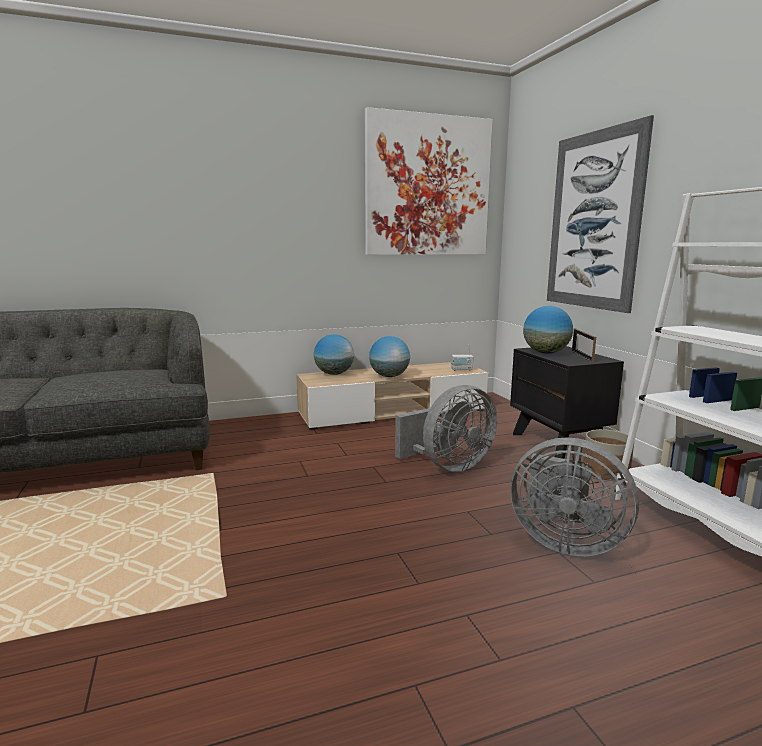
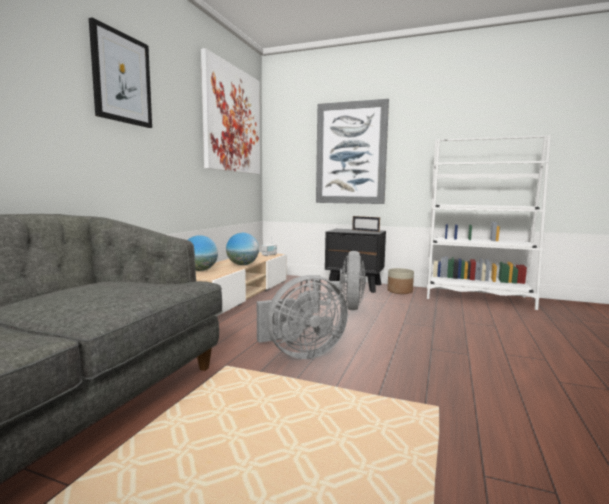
camera: 50 degrees left, 5 degrees down
(239, 175) = (121, 78): none -> picture
(545, 353) = (347, 231): globe -> none
(564, 542) = (456, 318): grey fan -> grey fan (300, 353)

